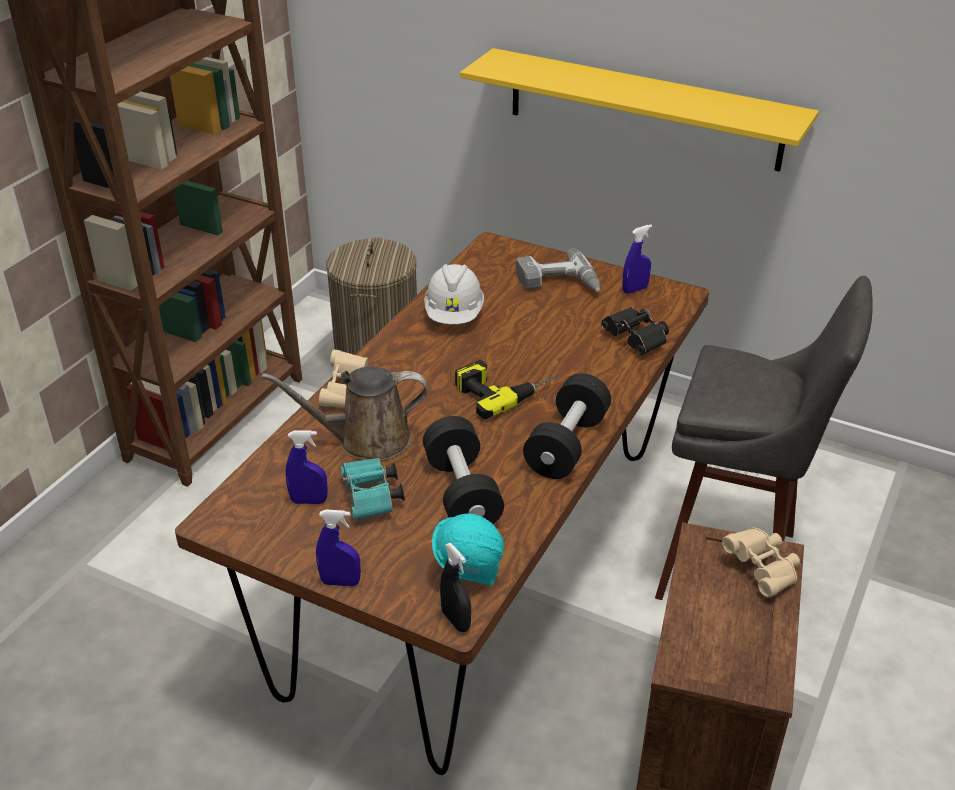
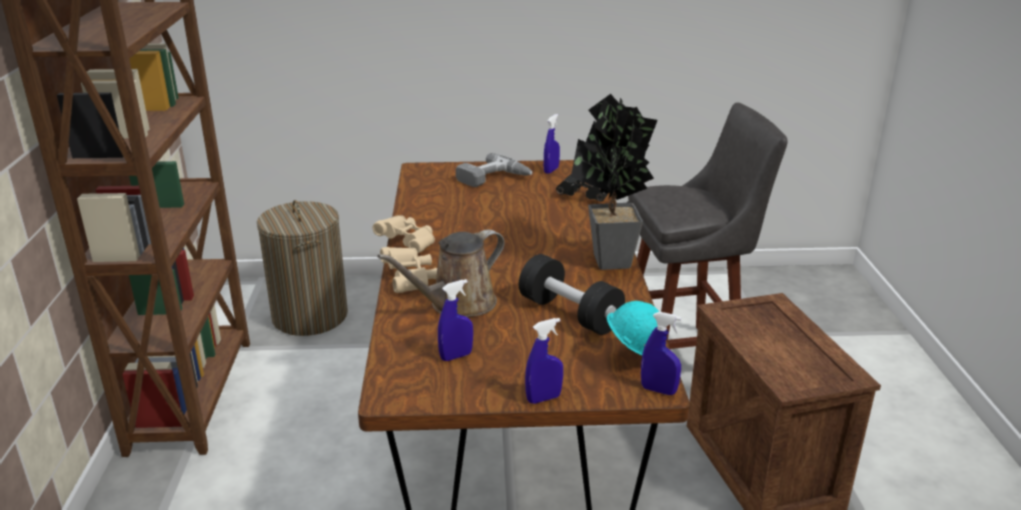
camera: 30 degrees left, 10 degrees down
(372, 499) = (506, 339): turquoise binoculars -> none
(454, 314) = (437, 213): white hard hat -> none
(456, 620) = (658, 390): black spray bottle -> blue spray bottle
(504, 388) = (526, 245): power drill -> none
(567, 445) = (609, 264): black dumbbell -> potted plant
(643, 109) = (503, 43): yellow shelf -> none
(762, 569) = (775, 314): beige binoculars -> beige binoculars (408, 243)

